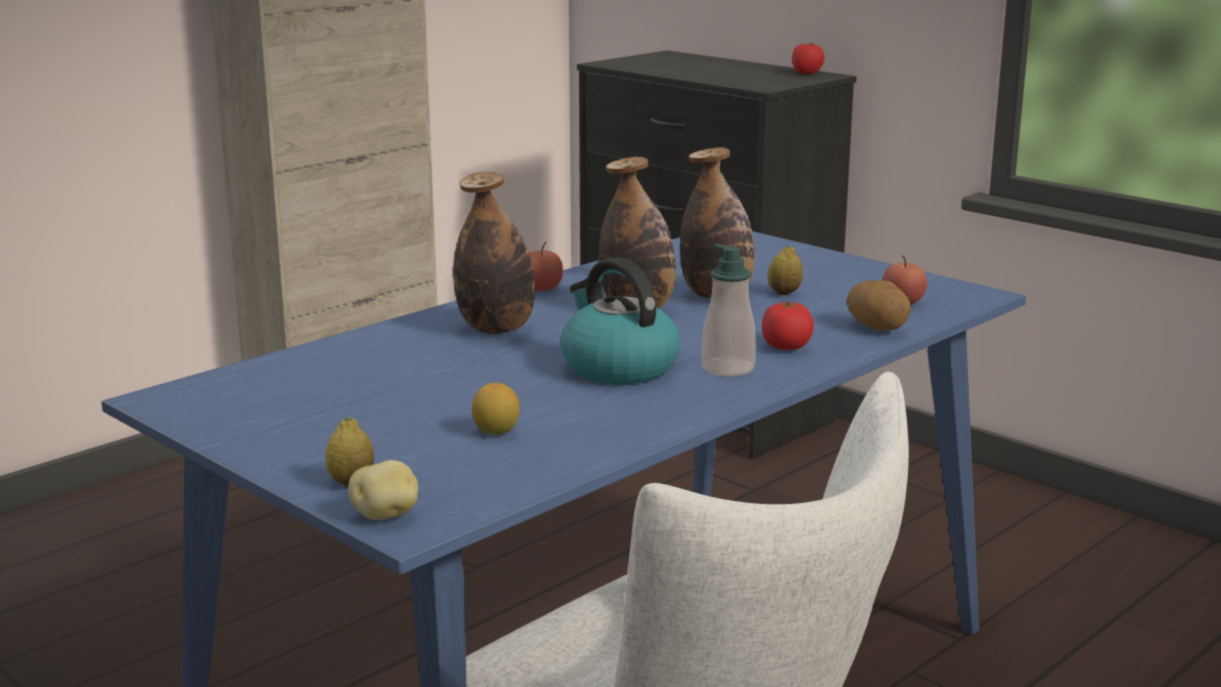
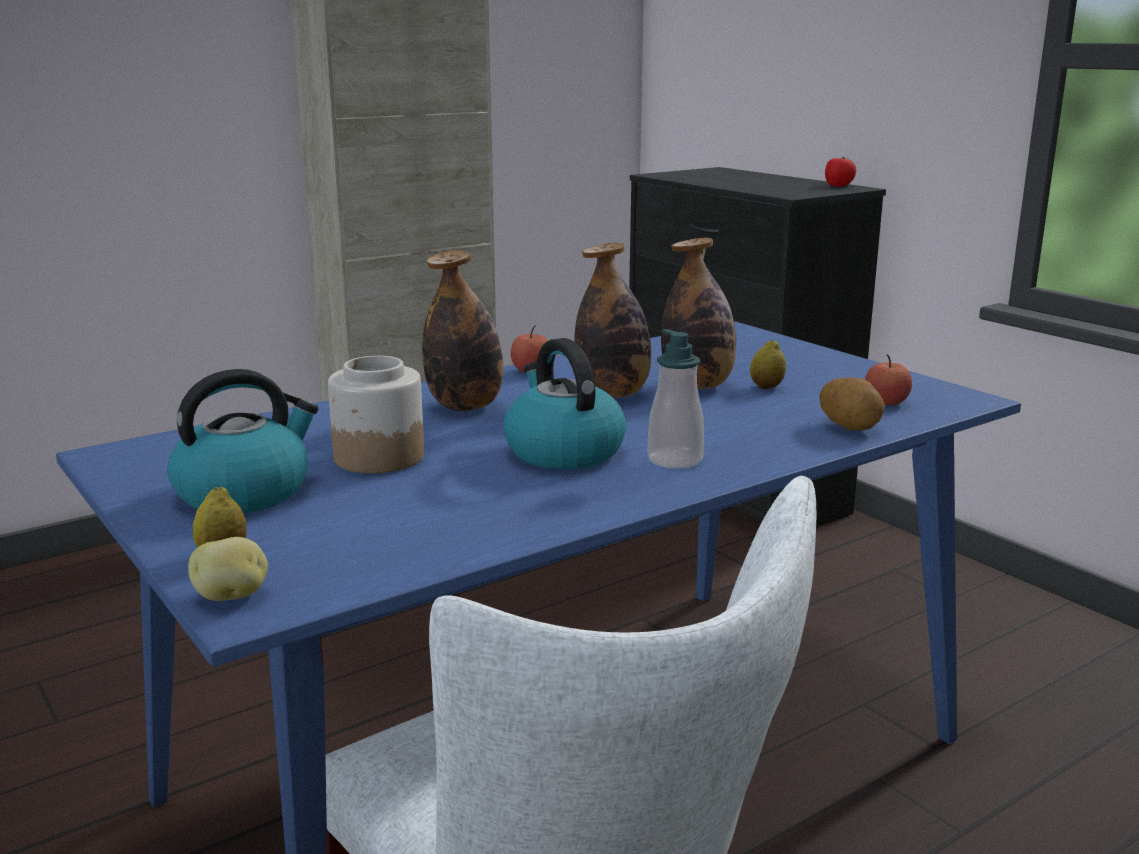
camera: 10 degrees right, 0 degrees up
(330, 425) = (245, 492): none -> kettle
(440, 384) = (378, 457): none -> jar
(496, 431) = (402, 511): lemon -> none
(786, 347) = (745, 441): tomato -> none

